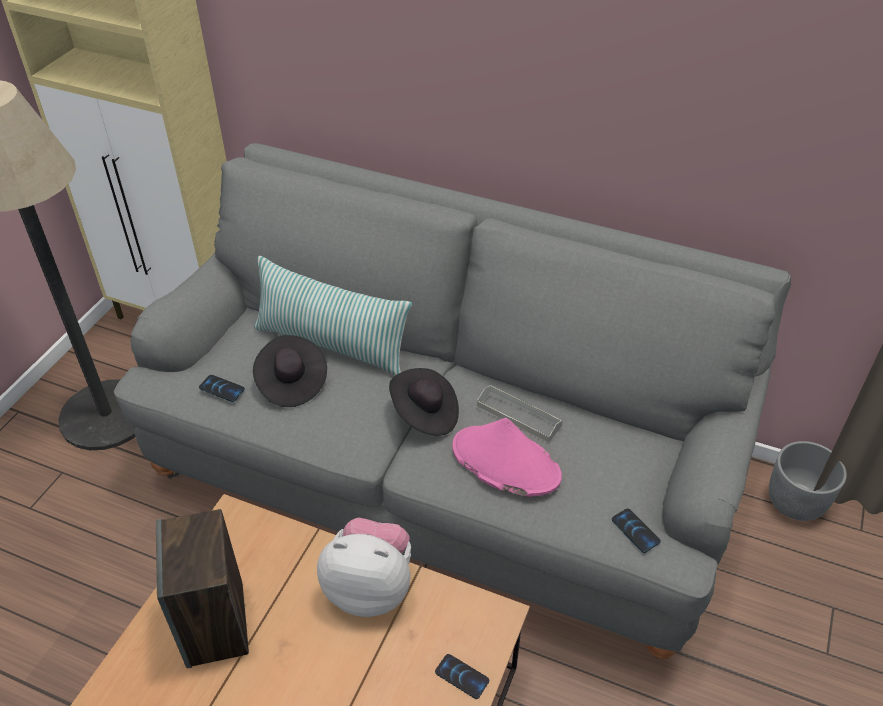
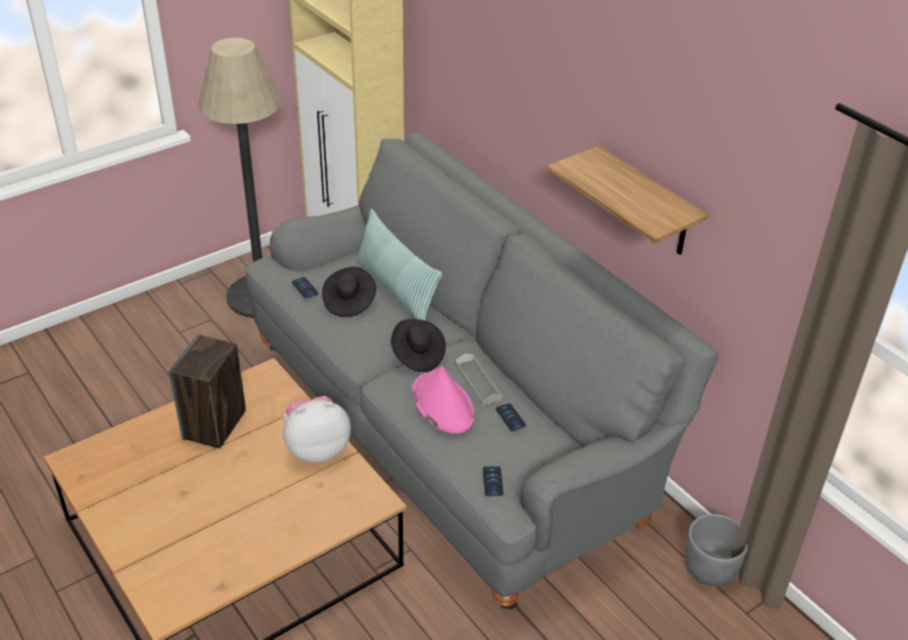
camera: 30 degrees right, 5 degrees down
(370, 588) = (317, 448): plush toy -> plush toy turned 60 degrees counterclockwise
(462, 676) = (330, 521): phone -> phone (510, 418)
(657, 127) = (647, 203): none -> shelf

